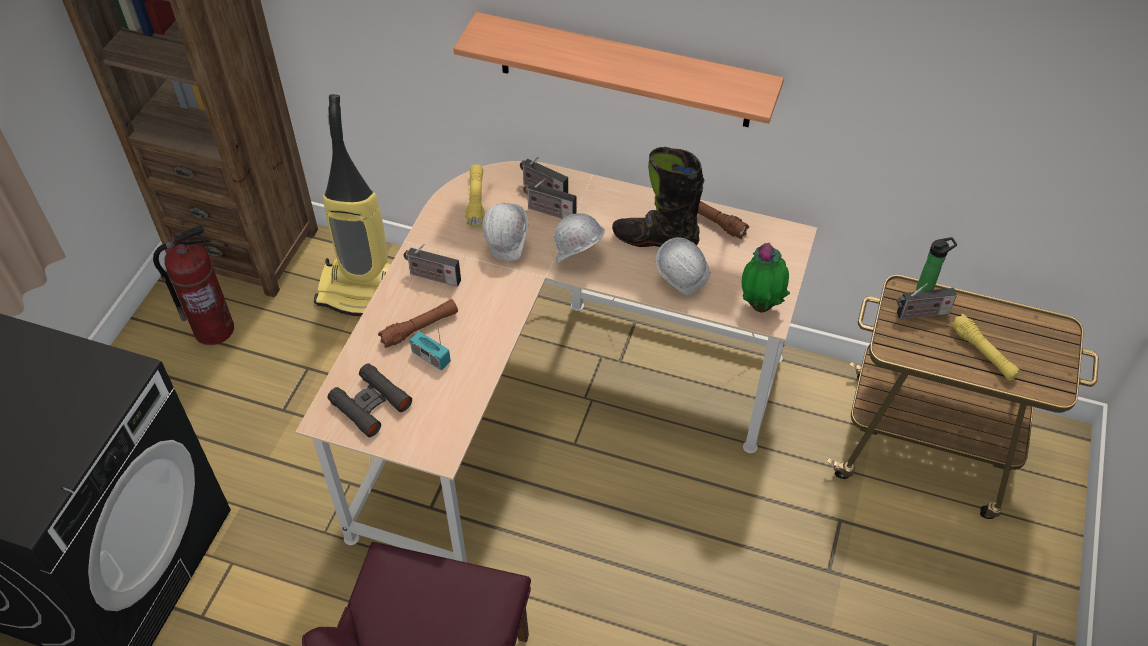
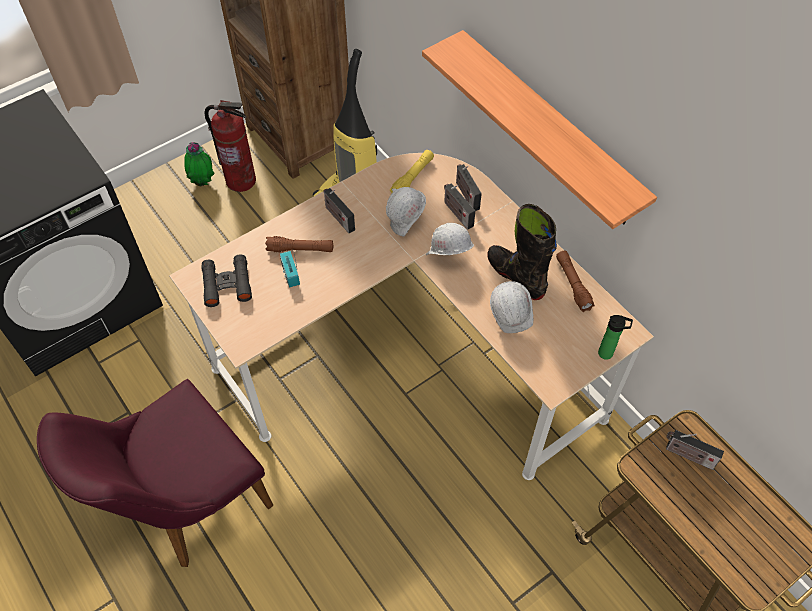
camera: 35 degrees right, 5 degrees up
(760, 305) = (554, 372): potted plant -> potted plant (203, 182)
(926, 289) = (710, 438): bottle -> bottle (608, 354)
(983, 353) = (714, 519): yellow flashlight -> none

